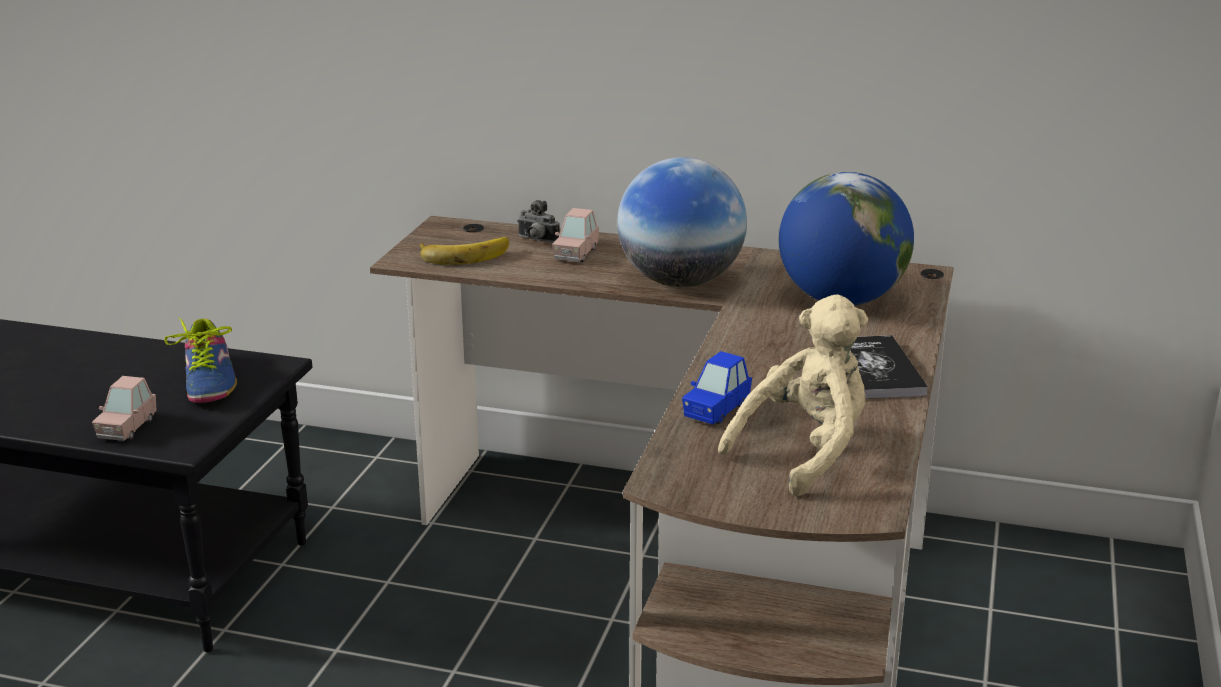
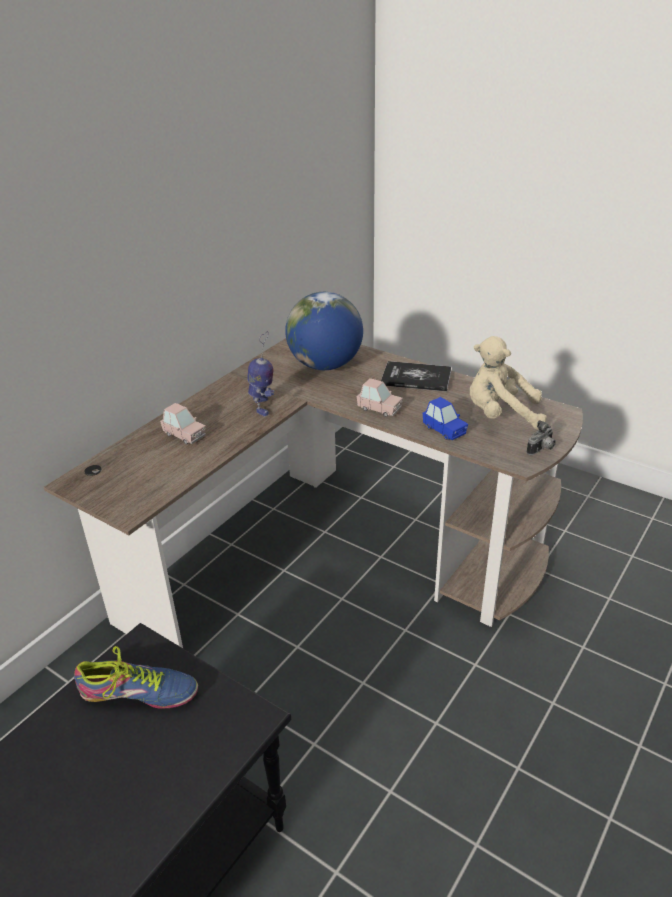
camera: 70 degrees left, 10 degrees up
(127, 428) = (199, 758): pink toy car -> pink toy car (379, 409)
(463, 254) = (142, 482): banana -> none
(536, 240) = (145, 446): camera -> camera (541, 450)
(680, 282) = (263, 407): globe -> toy robot
(805, 452) = (500, 415): beige plush toy -> beige plush toy turned 60 degrees counterclockwise

